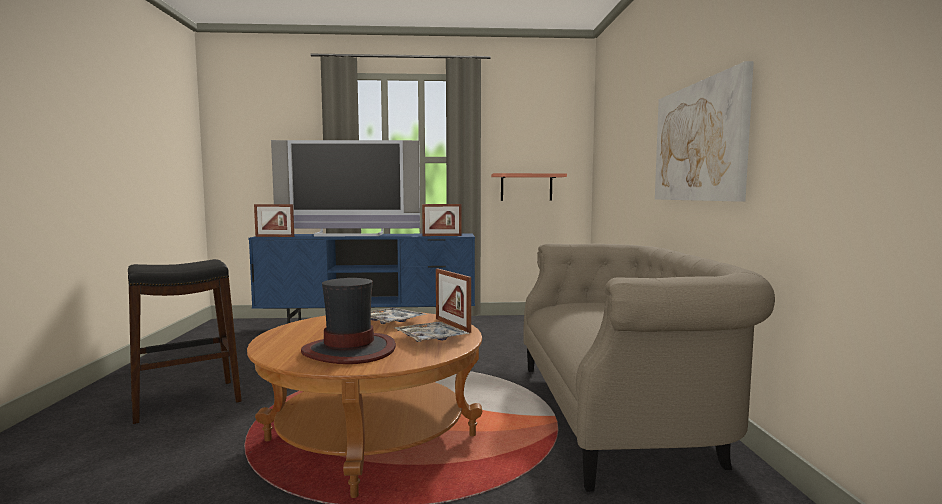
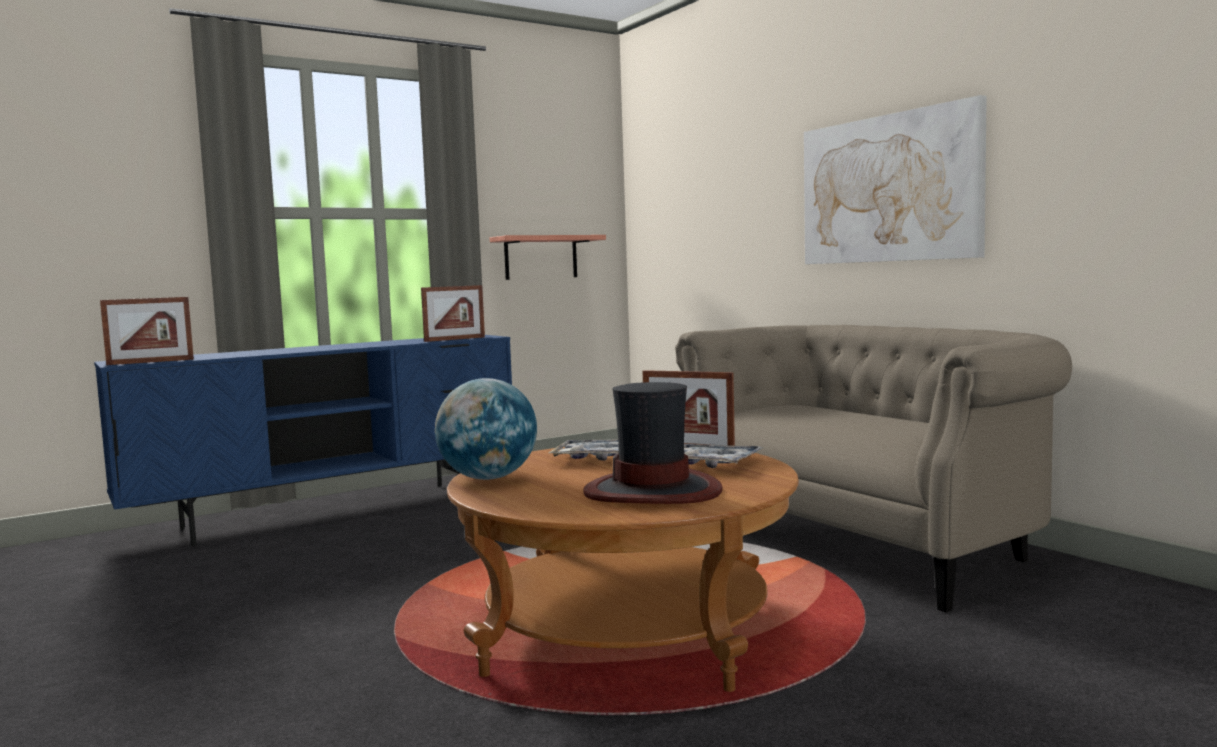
camera: 30 degrees left, 0 degrees up
(186, 400) = (214, 672): black stool -> none
(309, 324) = (488, 478): none -> globe
(349, 235) = (287, 350): television -> none

